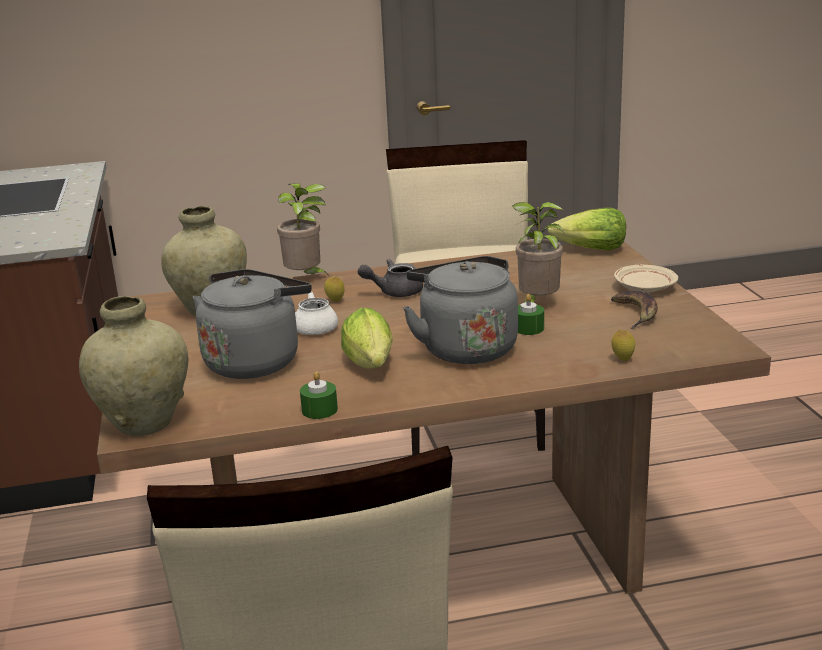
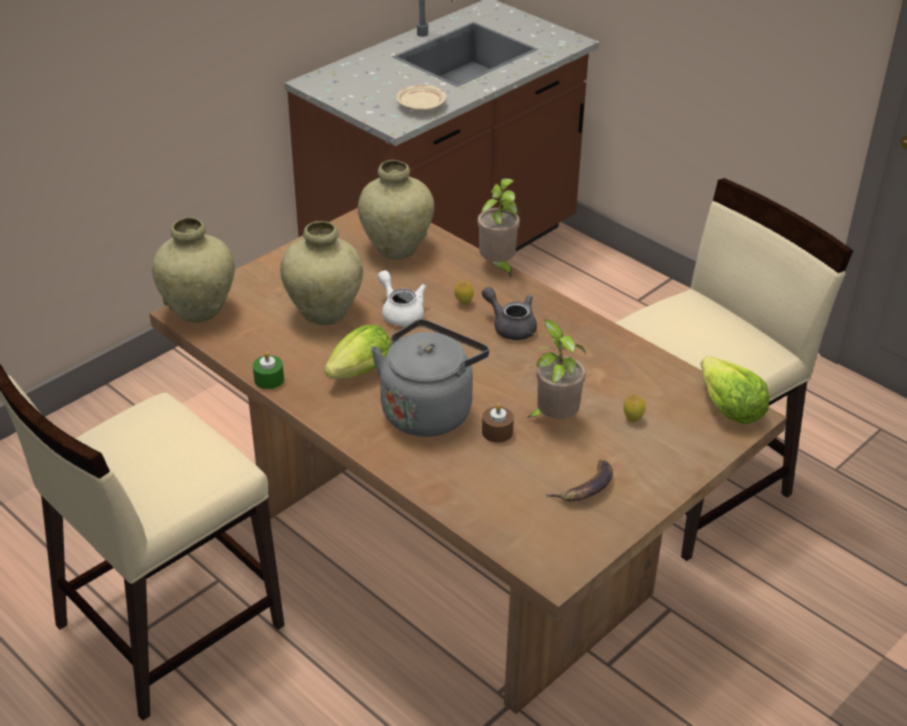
camera: 55 degrees right, 15 degrees up
(255, 361) = (324, 313): grey kettle -> beige vase
(528, 328) = (497, 432): green candle -> brown candle
(622, 359) = (476, 510): lemon -> lemon (633, 419)
(644, 288) = (656, 475): beige plate -> beige plate (421, 106)

